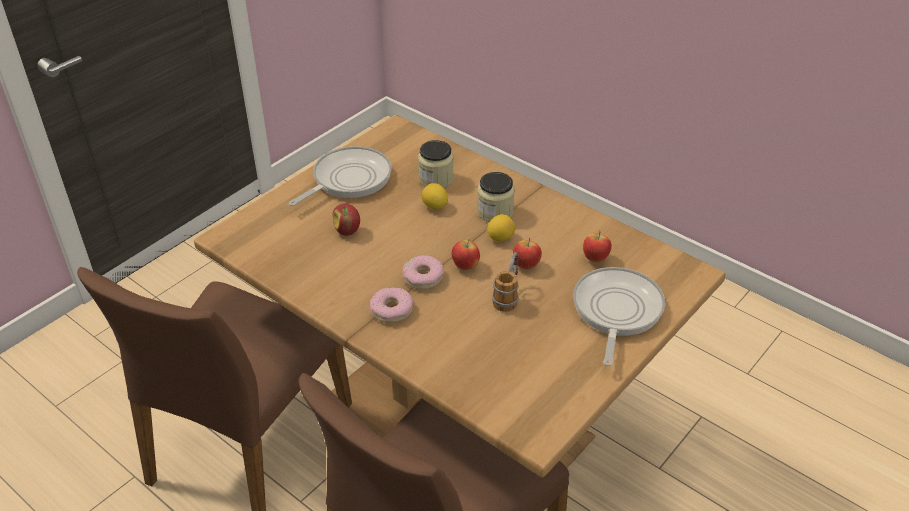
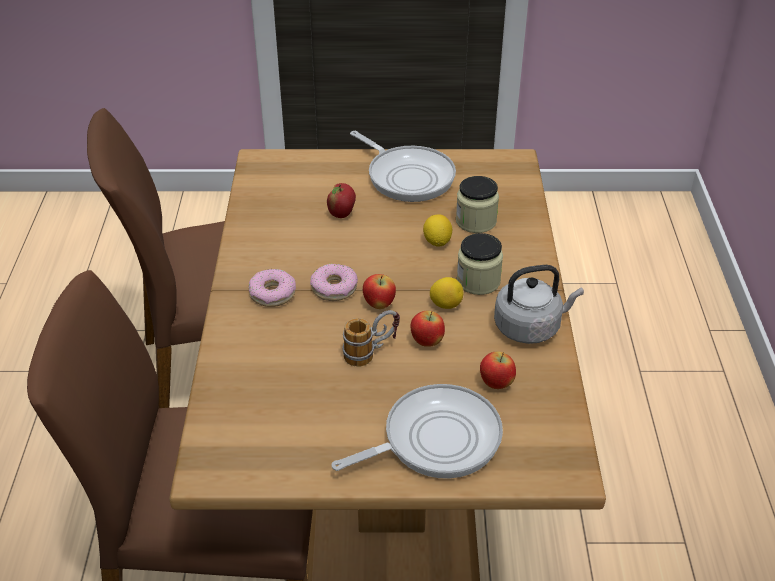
camera: 50 degrees right, 0 degrees up
(348, 180) = (407, 176): frying pan -> frying pan turned 45 degrees clockwise
(561, 216) = (530, 327): none -> grey kettle

